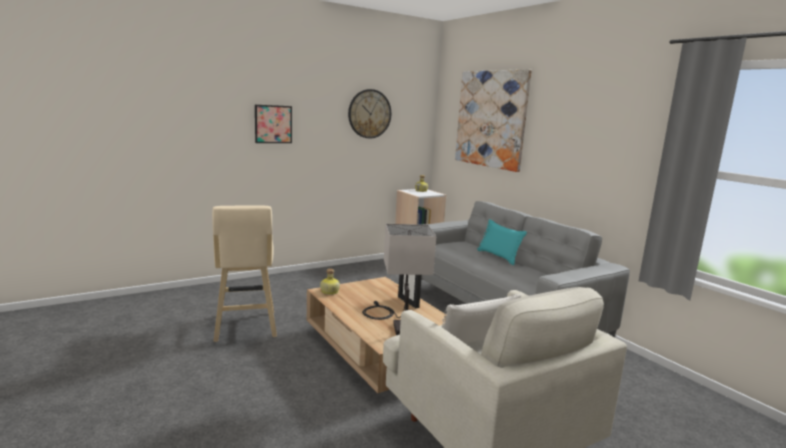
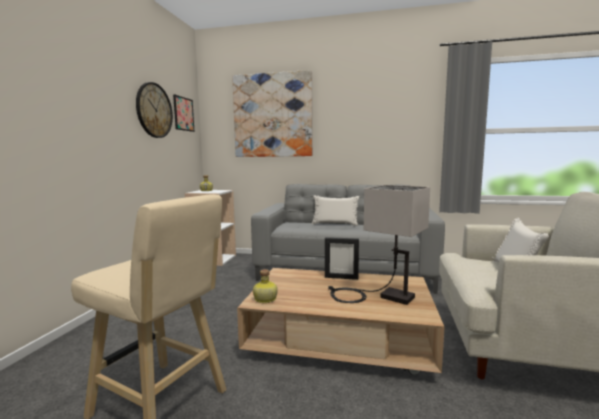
camera: 45 degrees left, 5 degrees down
(273, 124) = (54, 110): picture -> picture (183, 114)
(499, 257) = (335, 224): turquoise pillow -> white pillow

